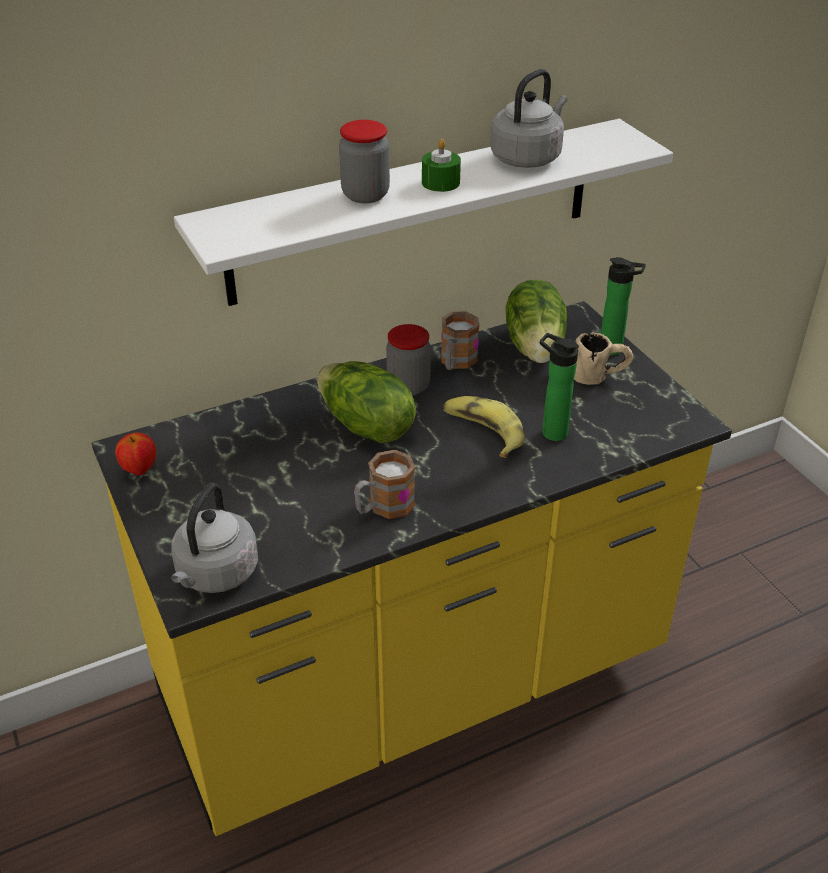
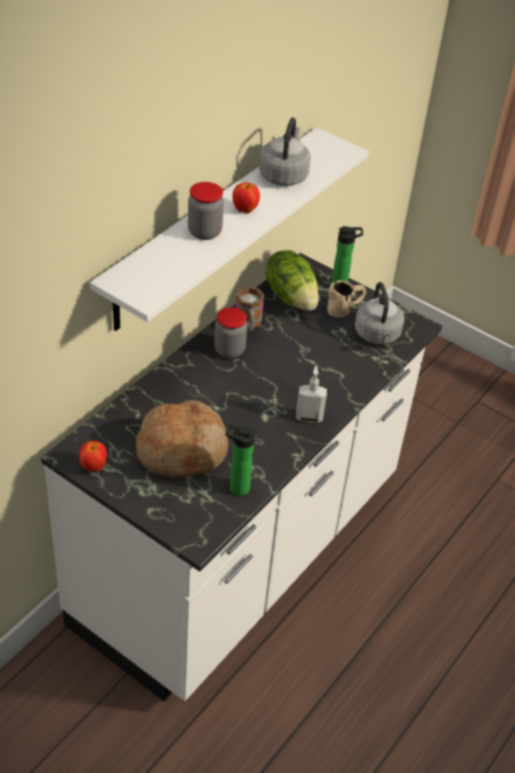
camera: 30 degrees left, 5 degrees up
(215, 574) = (202, 521): grey kettle -> grey kettle (377, 336)
(260, 482) = (182, 450): none -> bread
(365, 426) = (222, 388): lettuce -> none
(383, 507) = (273, 442): mug -> none
(413, 683) = (242, 554): yellow counter -> white counter
(440, 182) = (245, 210): green candle -> apple
(454, 491) = (309, 417): none -> soap dispenser
(483, 432) = (299, 370): banana -> none
(551, 432) = (340, 357): bottle -> bottle (236, 488)

